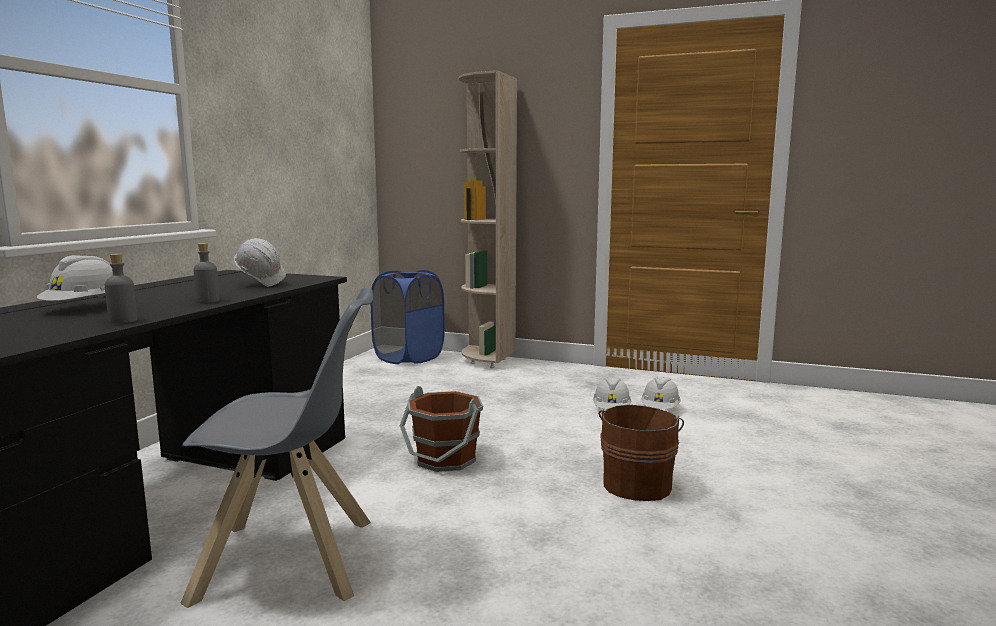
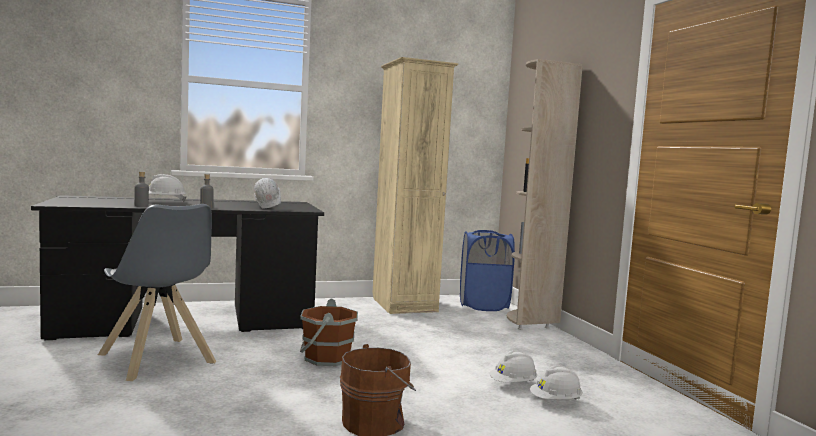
camera: 50 degrees right, 5 degrees down
(346, 381) = (405, 305): none -> beige cabinet

